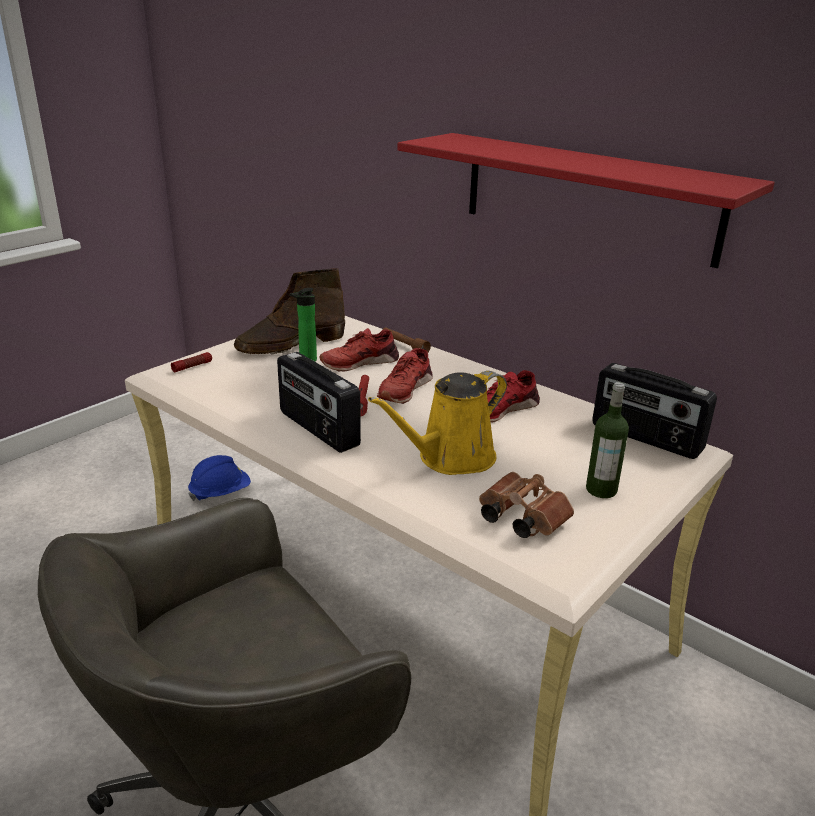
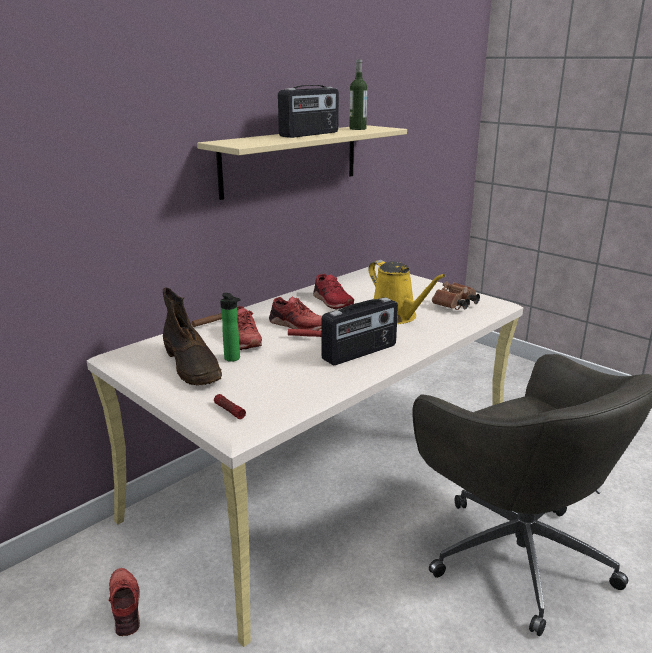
camera: 85 degrees left, 5 degrees down
(220, 493) = (126, 605): blue hard hat -> red shoe
(587, 196) = (291, 160): red shelf -> beige shelf
(601, 490) = (422, 288): bottle -> bottle (357, 129)
(645, 438) = (368, 275): radio -> radio (310, 134)

